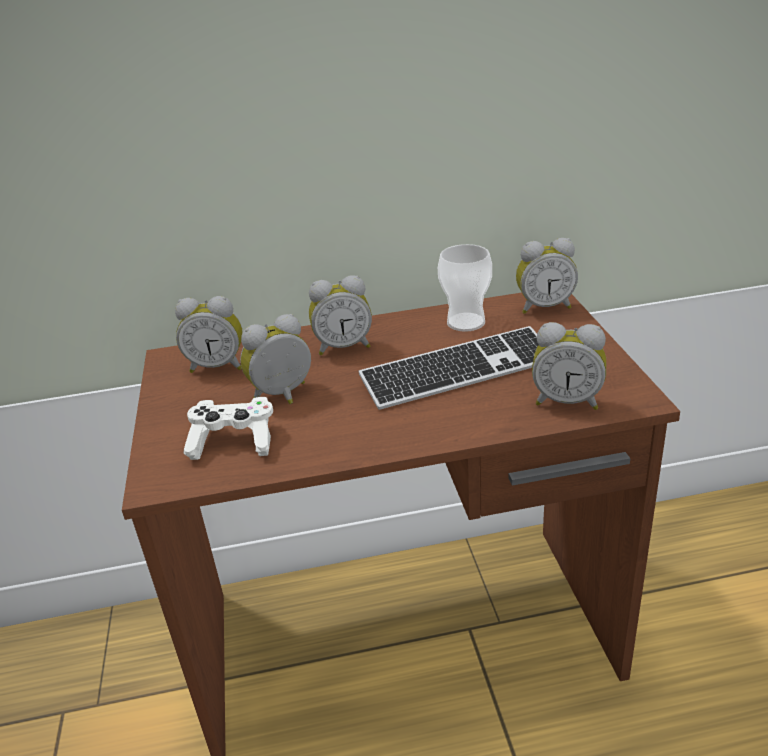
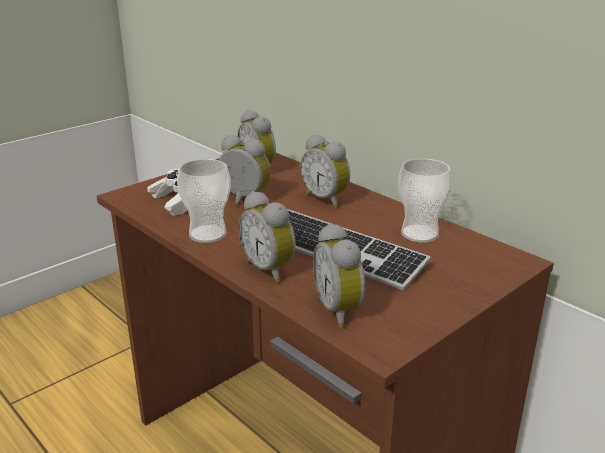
camera: 55 degrees right, 5 degrees down
(342, 440) = (207, 234): none -> cup
(544, 307) = (494, 261): alarm clock -> alarm clock (270, 269)

